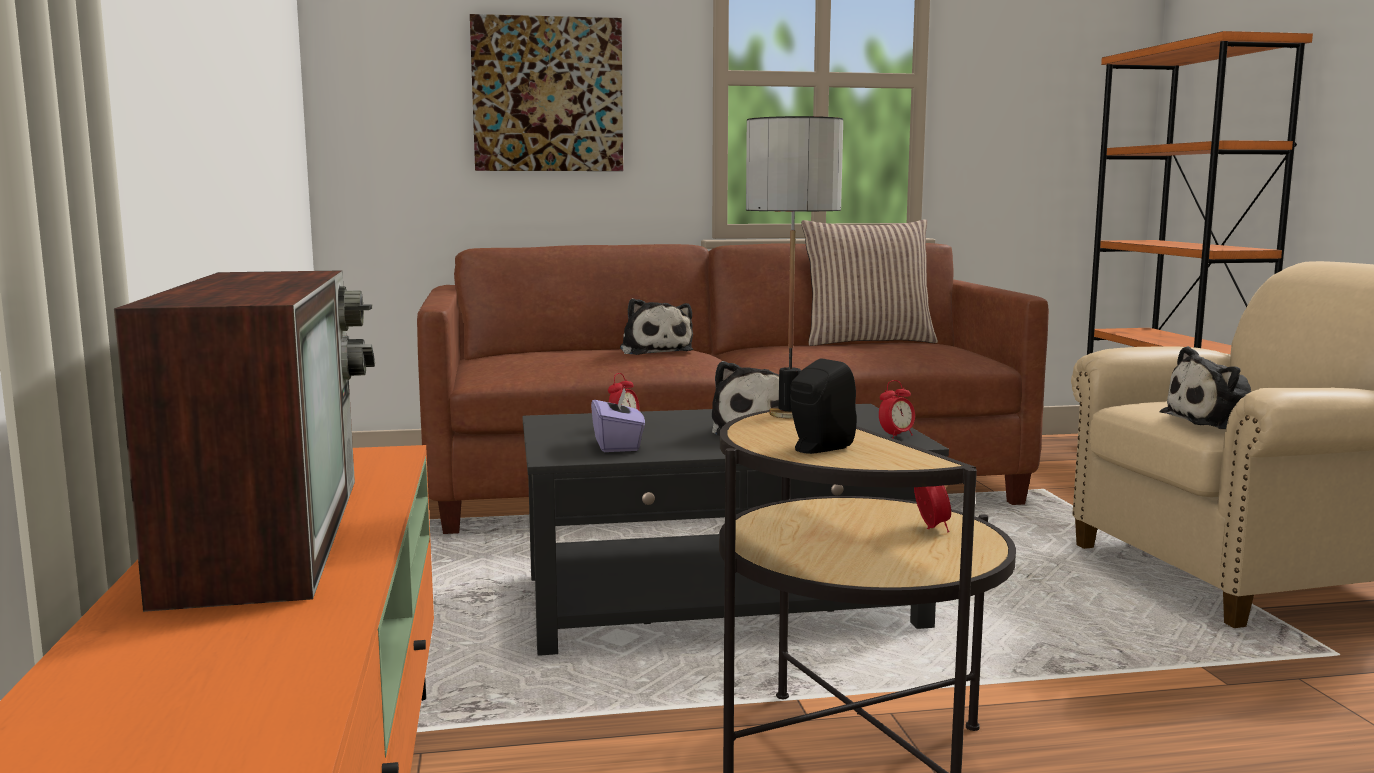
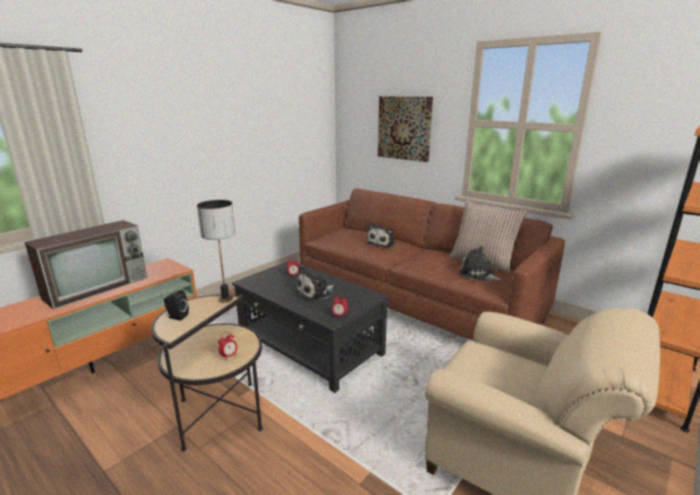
camera: 50 degrees right, 10 degrees up
(618, 445) = (268, 283): purple tissue box -> none
(1218, 421) = (470, 375): plush toy -> plush toy (478, 275)

